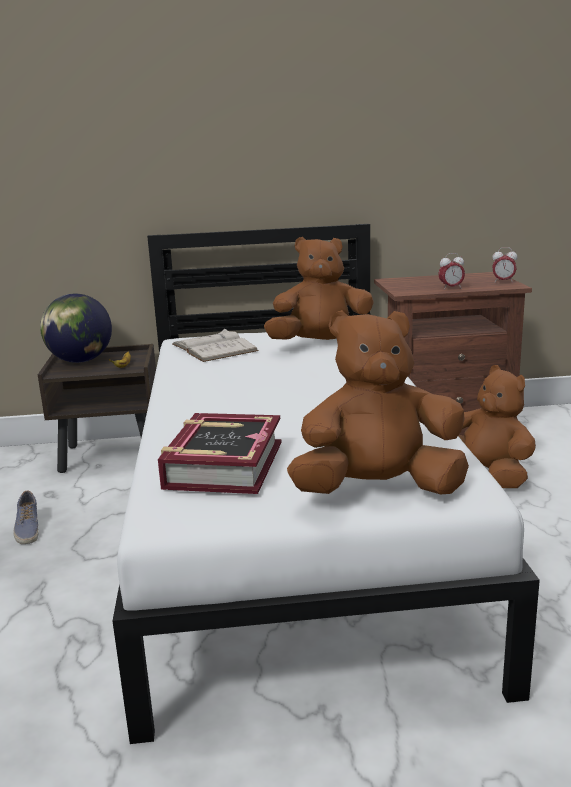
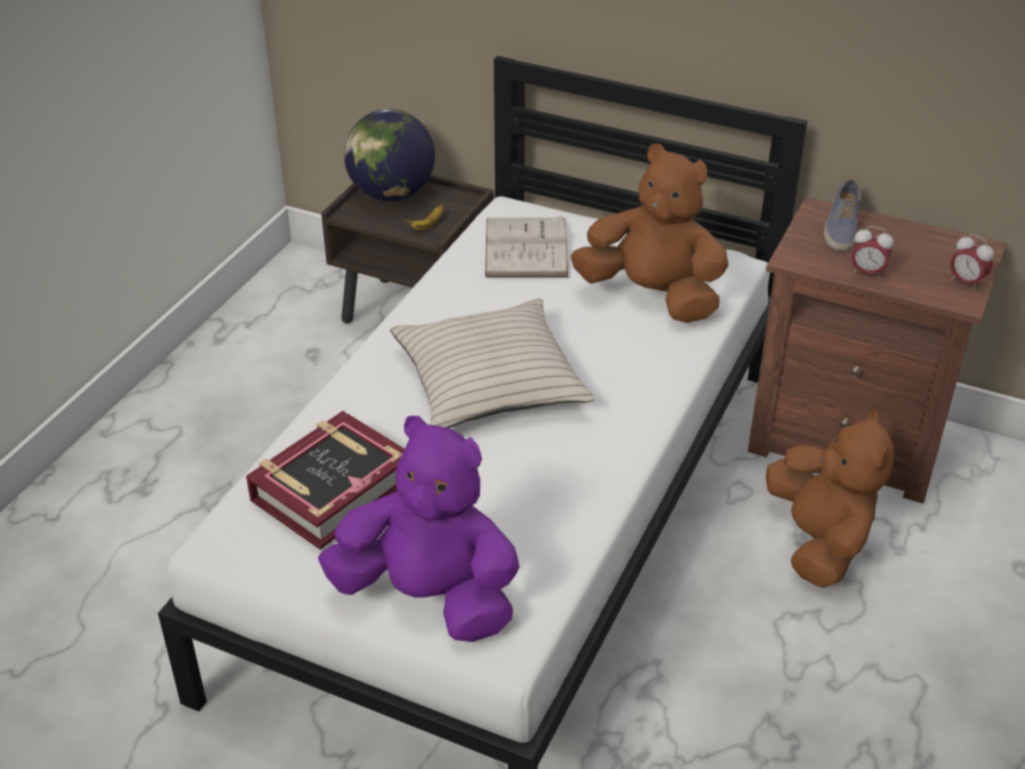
camera: 30 degrees right, 20 degrees up
(27, 529) = (260, 400): shoe -> shoe (840, 228)
(269, 395) = (489, 382): none -> beige pillow
(378, 490) = (429, 597): brown plush toy -> purple plush toy

